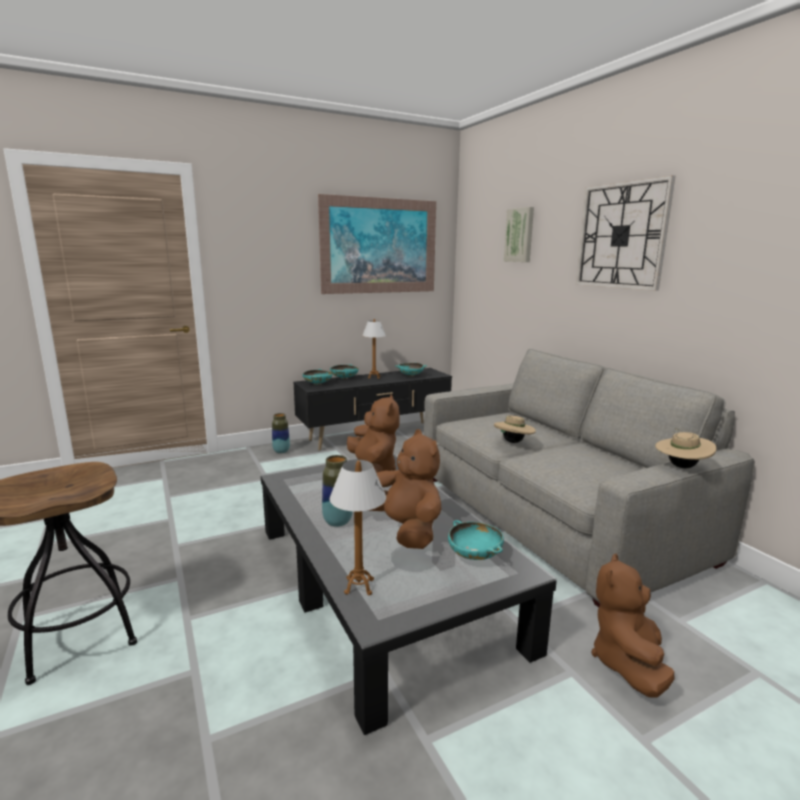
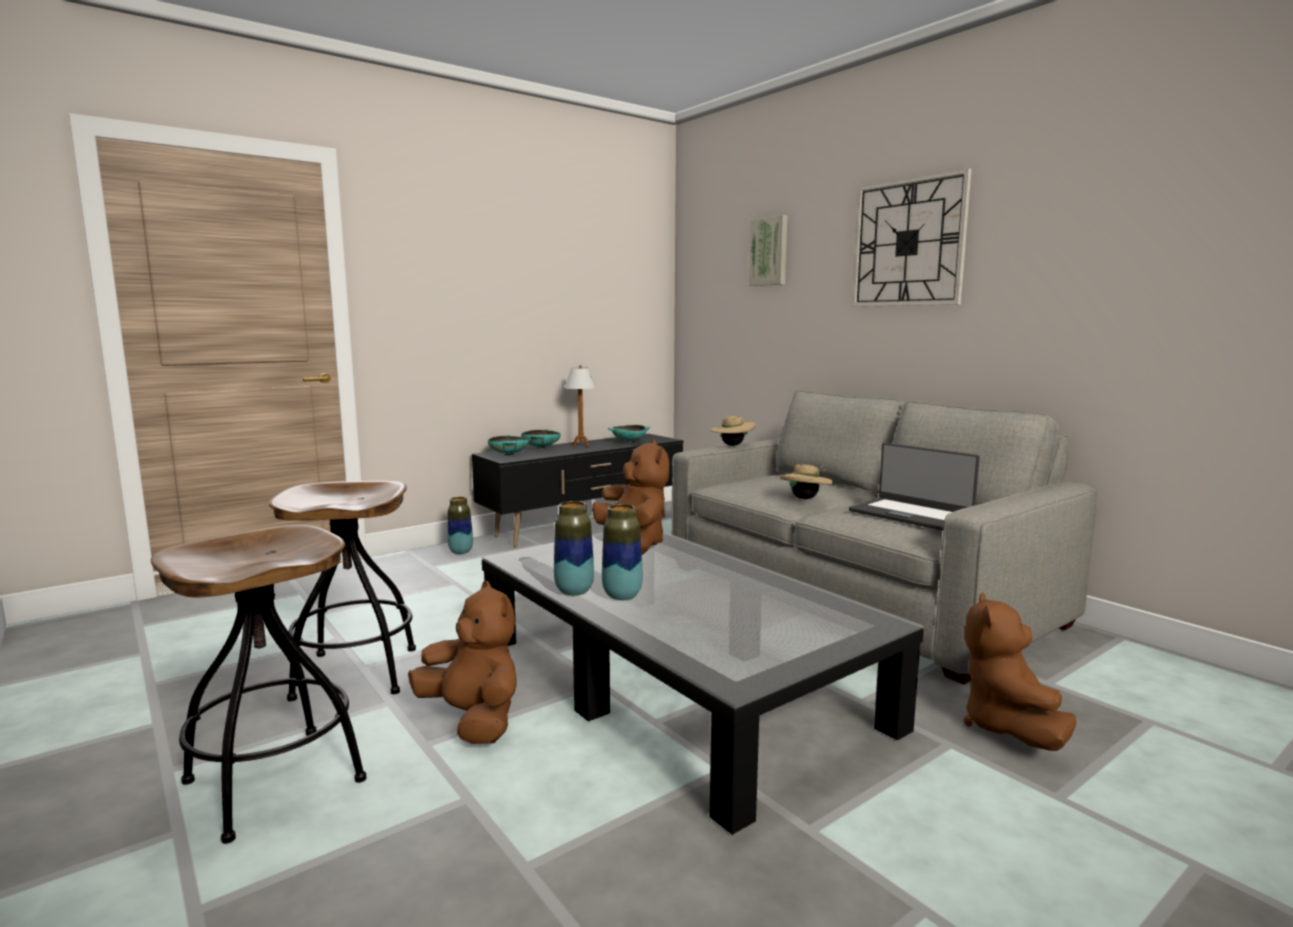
camera: 10 degrees left, 5 degrees down
(170, 549) = (357, 672): none -> brown stool
(306, 514) = (574, 591): none -> vase
(358, 586) = (692, 653): table lamp -> none
(379, 246) = (581, 269): picture -> none
(405, 530) = (714, 596): brown plush toy -> brown plush toy (473, 719)
(474, 555) = (815, 613): turquoise bowl -> none
(589, 466) = (911, 514): none -> laptop
(681, 466) = (1026, 497): beige hat -> beige hat (732, 445)

